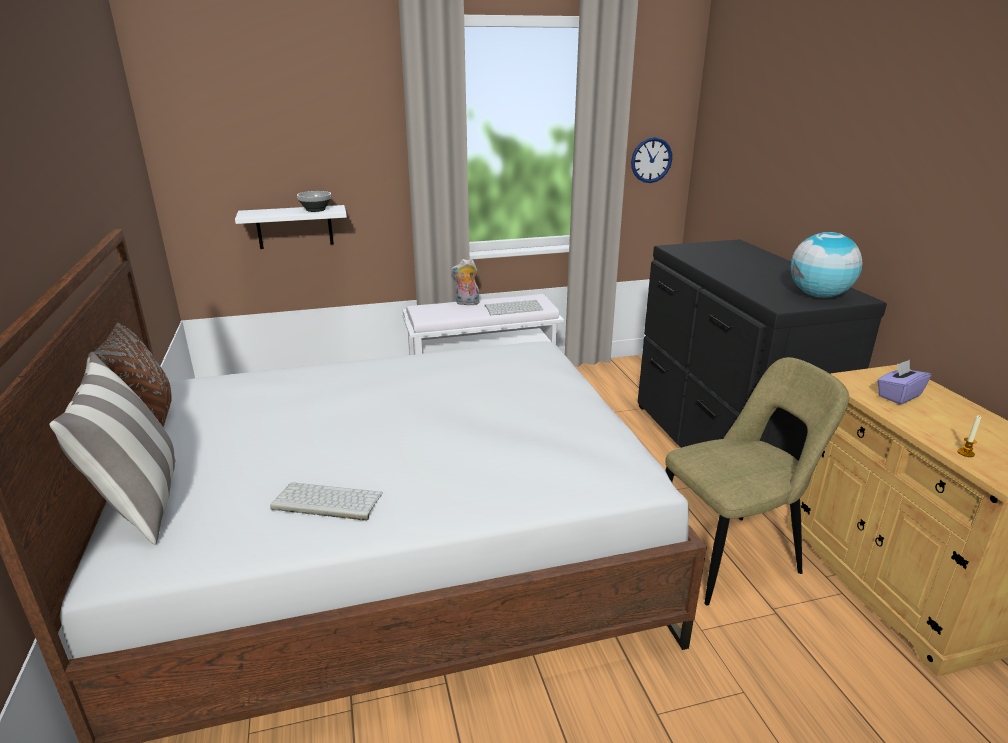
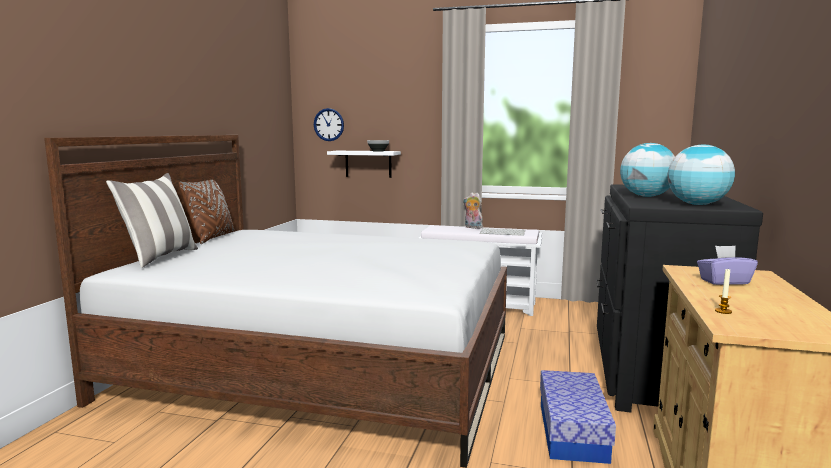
camera: 30 degrees right, 15 degrees down
(325, 502) = (237, 270): keyboard -> none
(651, 160) = (648, 129): wall clock -> wall clock (329, 124)
(730, 557) = (572, 432): beige chair -> storage box
(744, 279) = (646, 196): none -> globe

